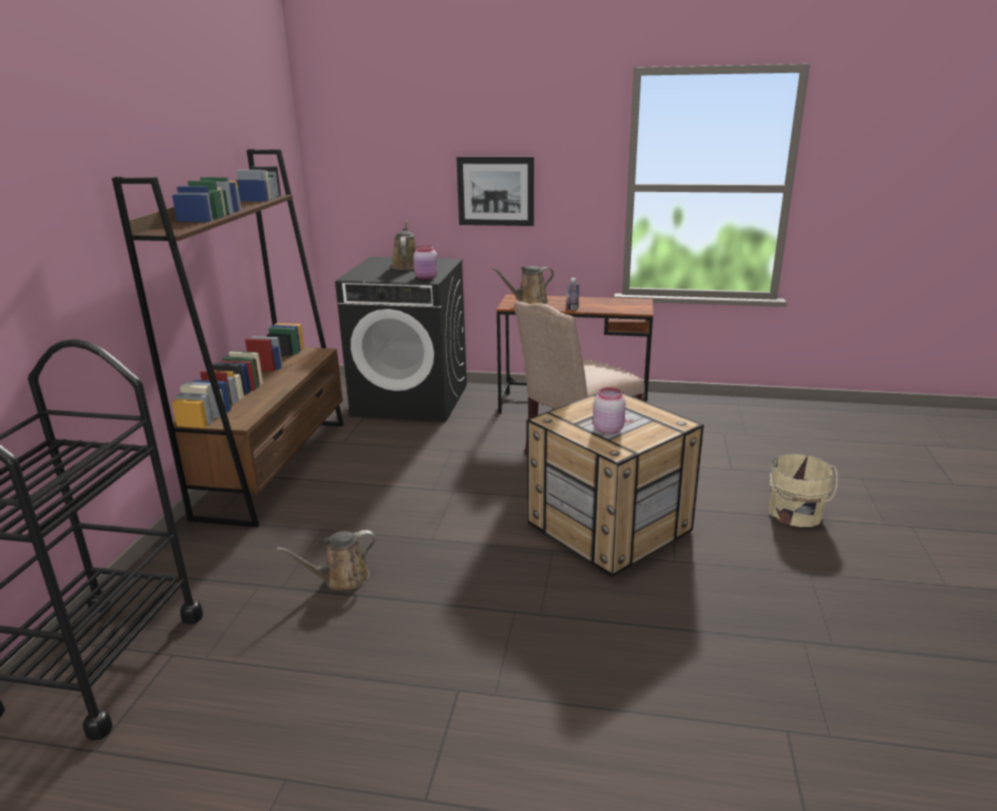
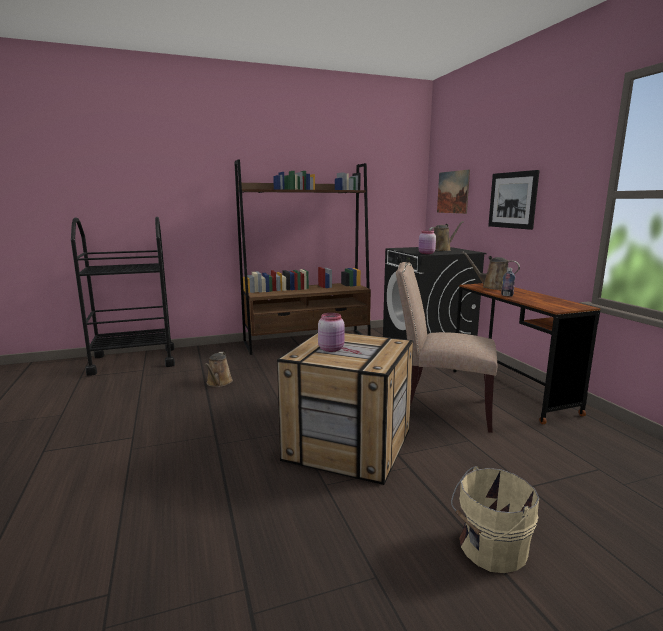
camera: 60 degrees right, 10 degrees down
(342, 579) = (218, 383): brown watering can -> brown watering can turned 120 degrees counterclockwise
(372, 178) = (453, 192): none -> picture

